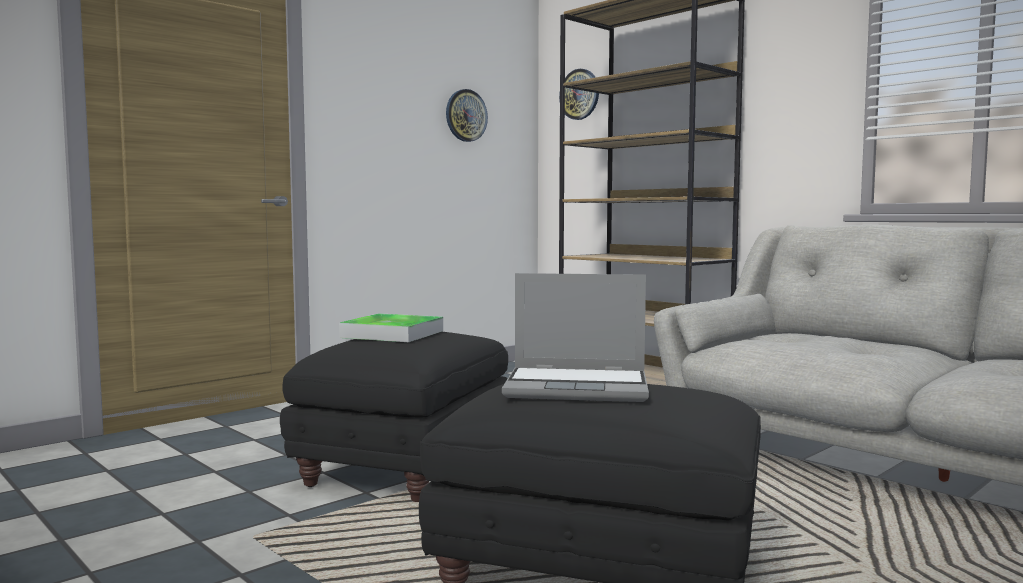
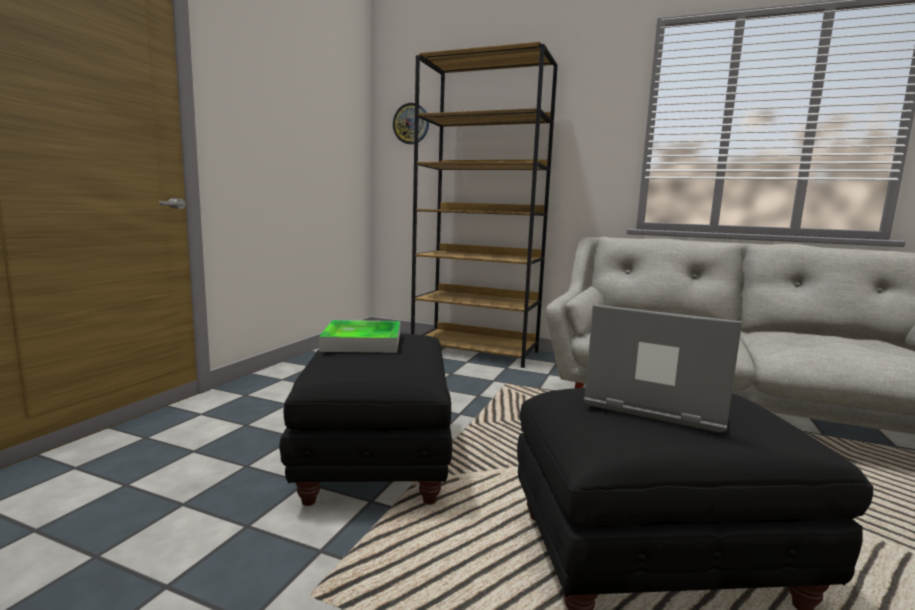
camera: 25 degrees left, 5 degrees up
(466, 115) = (324, 132): wall clock -> none
(579, 387) = (653, 403): laptop -> laptop turned 135 degrees counterclockwise

